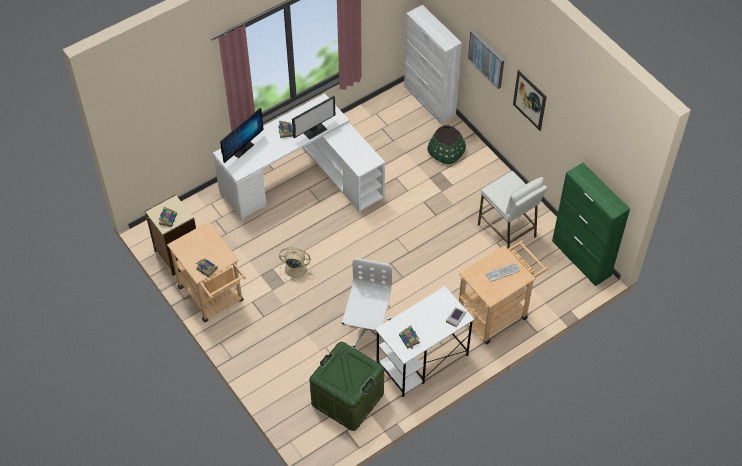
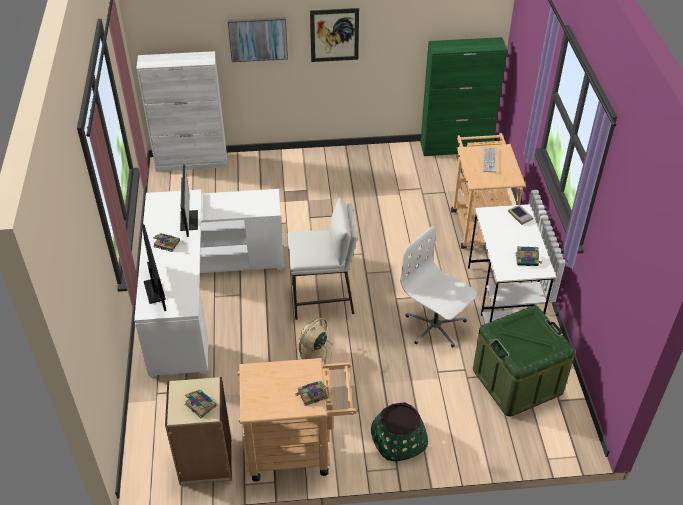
camera: 60 degrees left, 10 degrees down
(446, 151) = (263, 177): green planter -> green planter (398, 440)
(507, 230) = (390, 177): white stool -> white stool (323, 299)

